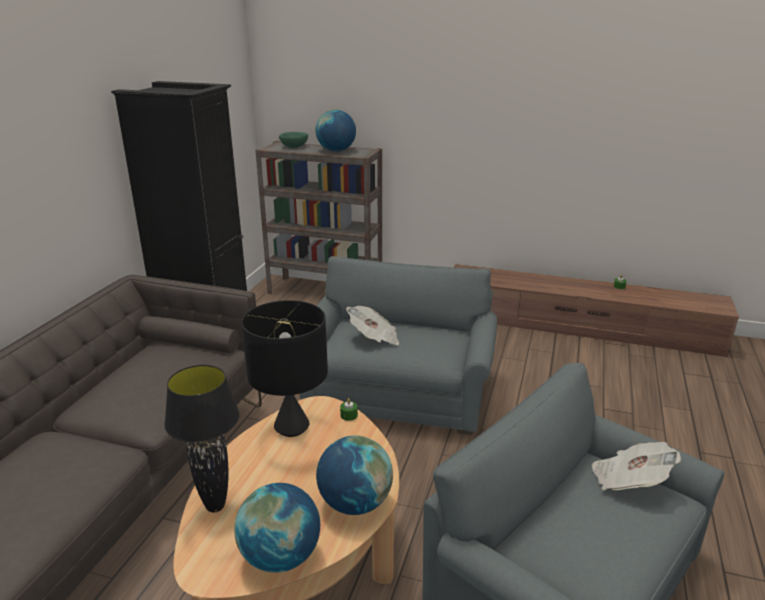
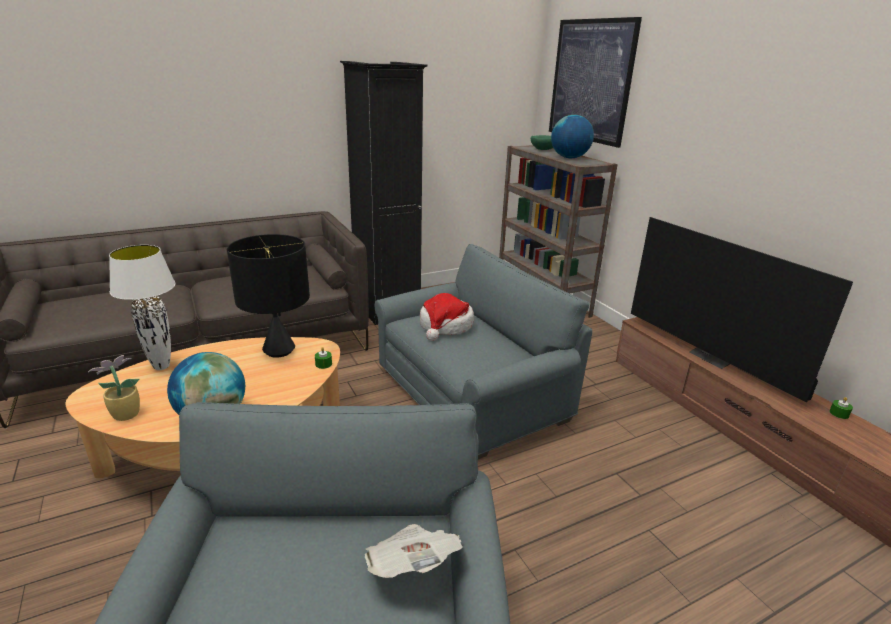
camera: 45 degrees right, 0 degrees up
(215, 506) = (161, 366): black table lamp -> white table lamp
(280, 557) = (124, 415): globe -> potted plant
(327, 75) = (590, 81): none -> picture
(374, 338) = (445, 326): newspaper -> hat
(528, 282) = (713, 357): none -> television

